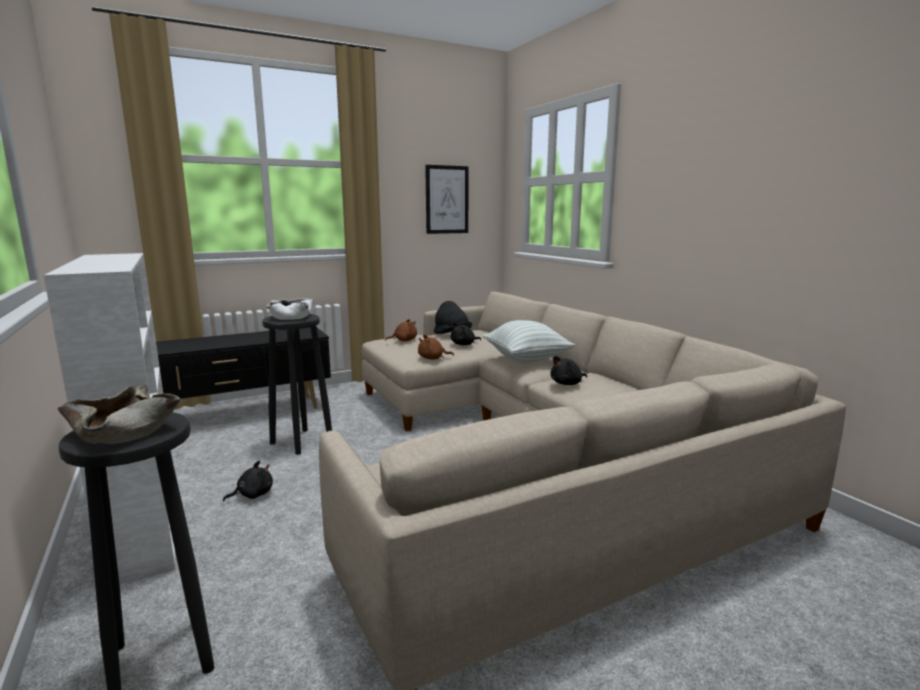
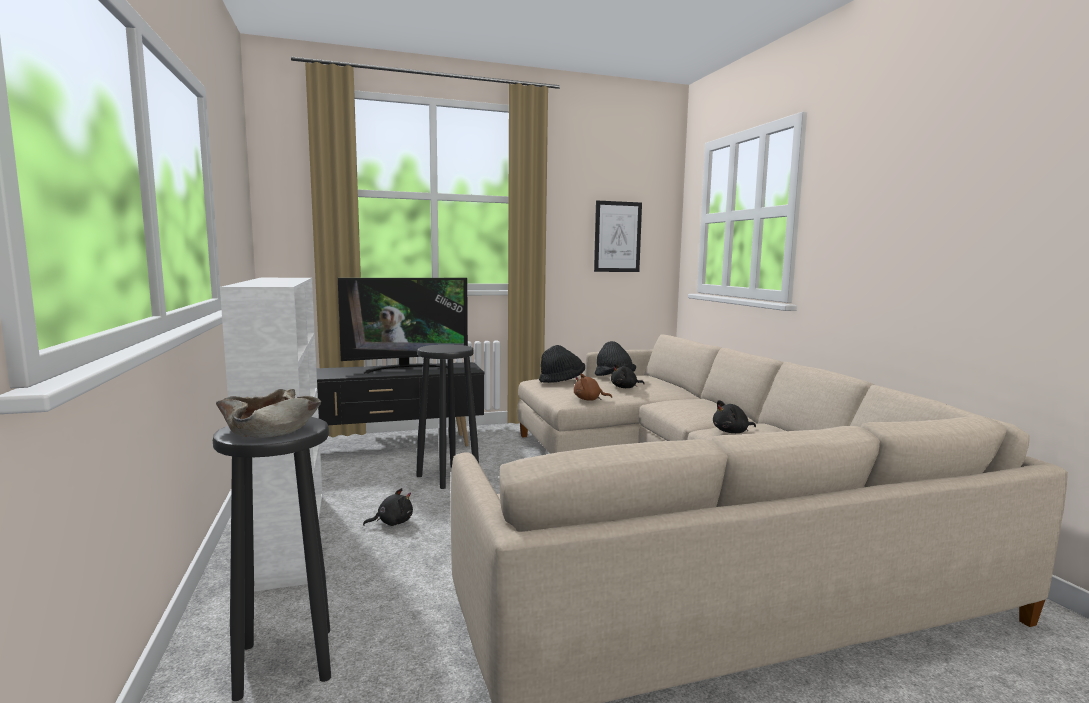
camera: 10 degrees right, 5 degrees down
(248, 337) = (406, 368): none -> television
(290, 317) = (445, 347): white bowl -> none
(403, 340) = (562, 381): brown plush toy -> black hat
(526, 360) = (691, 406): pillow -> none

